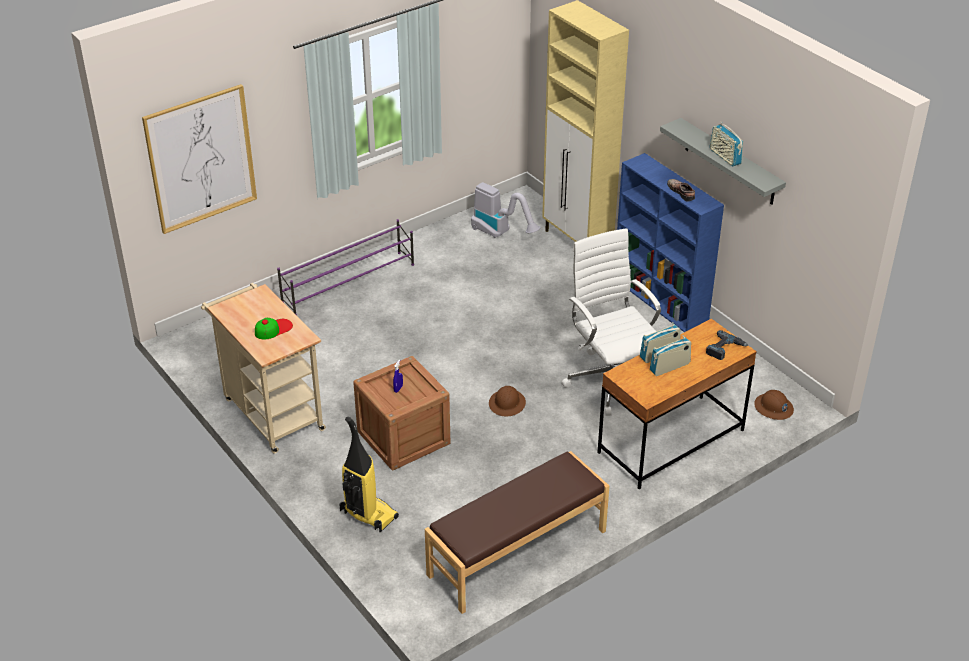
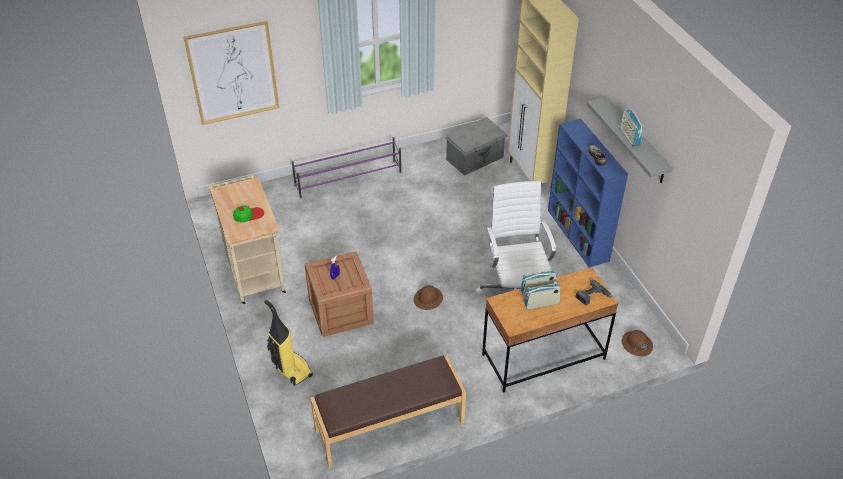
camera: 15 degrees right, 5 degrees up
(501, 233) = (475, 158): vacuum cleaner -> grey storage box

